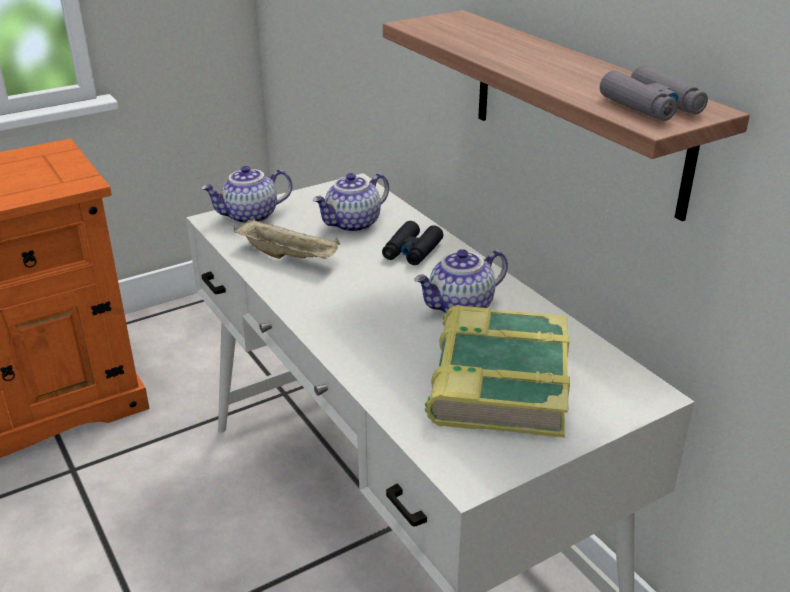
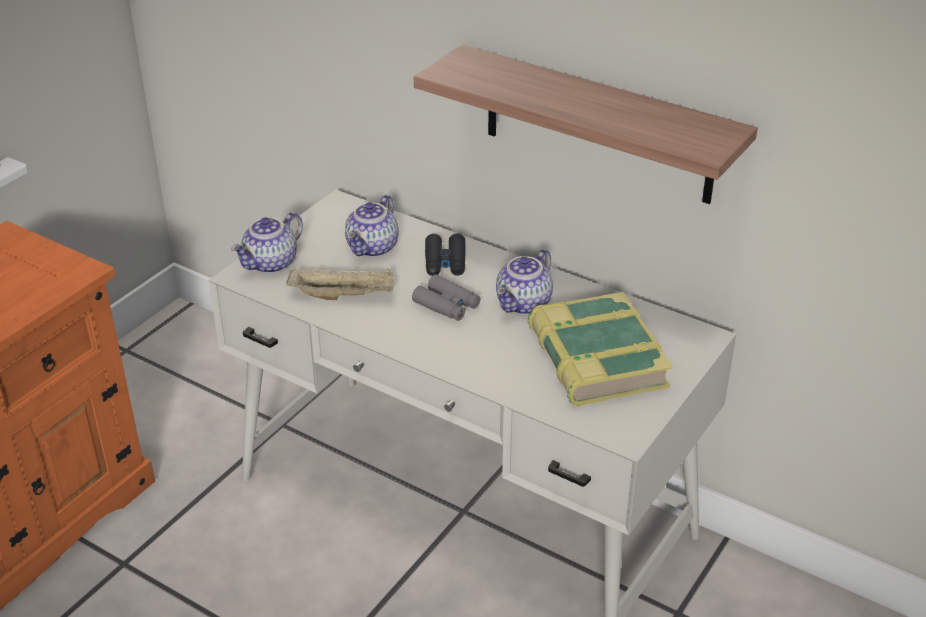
camera: 25 degrees left, 5 degrees up
(651, 106) = (693, 134): grey binoculars -> grey binoculars (446, 305)

